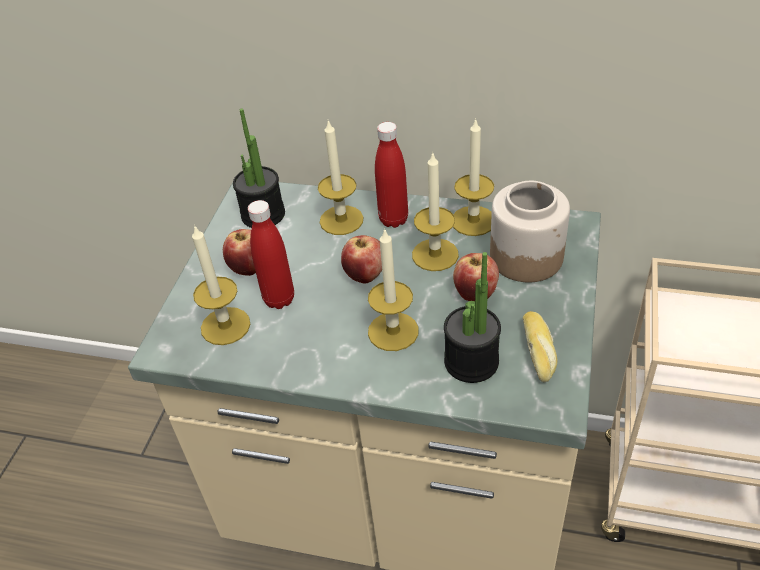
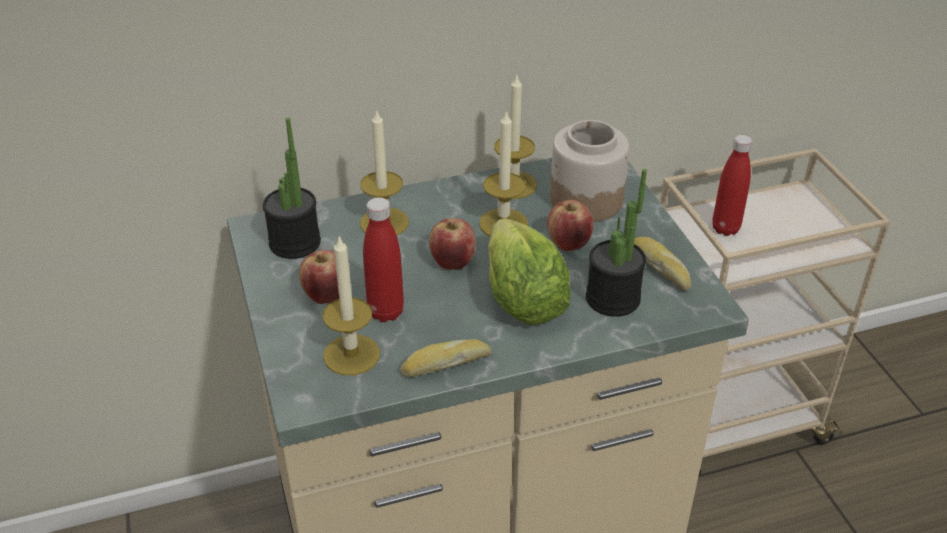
camera: 35 degrees left, 5 degrees down
(285, 364) = (445, 364): none -> bread
(393, 219) = (436, 206): red bottle -> red bottle (725, 228)
(393, 331) = (522, 299): candle -> lettuce

